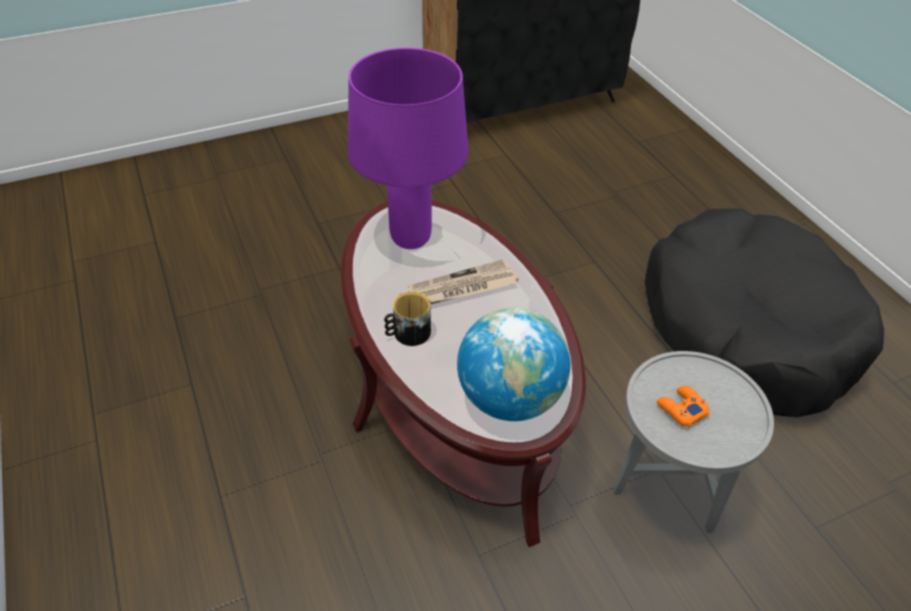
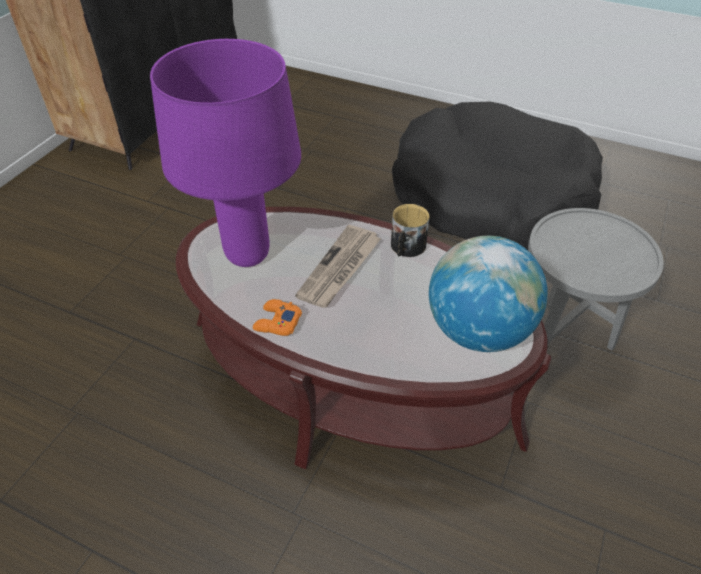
camera: 40 degrees left, 0 degrees up
(407, 333) = (341, 335): mug -> mug (406, 247)
(681, 409) = (588, 259): orange game controller -> orange game controller (277, 322)

